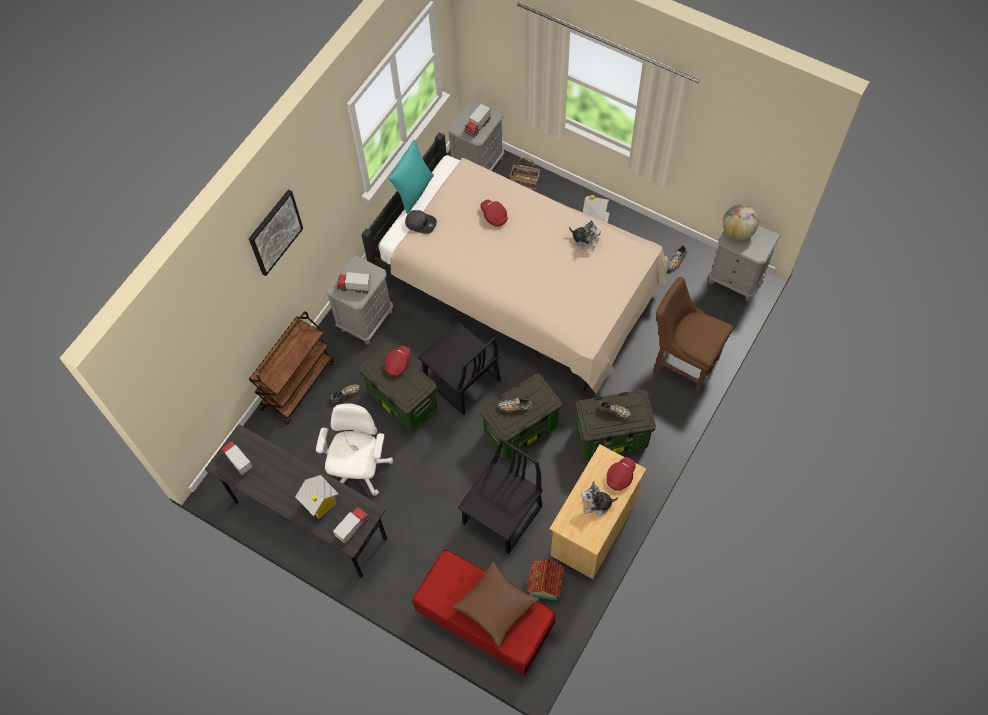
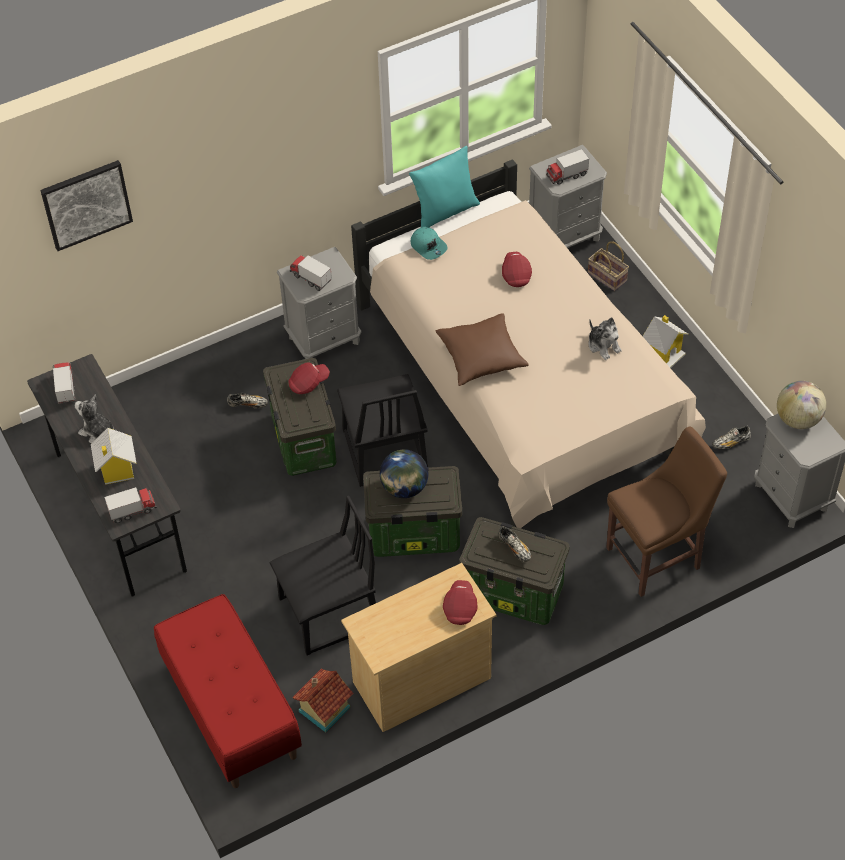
camera: 30 degrees right, 10 degrees down
(274, 232) = (227, 154): picture -> picture (86, 204)
(298, 384) = (204, 370): brown cart -> none
(359, 470) = (208, 487): white office chair -> none
(421, 223) = (429, 246): grey cap -> turquoise cap
(496, 606) = (235, 680): brown pillow -> brown pillow (481, 356)
(514, 407) = (404, 488): shoe -> globe
(596, 504) = (412, 622): plush toy -> plush toy (97, 432)
(620, 476) = (460, 607): red cap -> red cap turned 60 degrees counterclockwise
(682, 363) = (657, 556): brown chair -> brown chair turned 90 degrees clockwise

